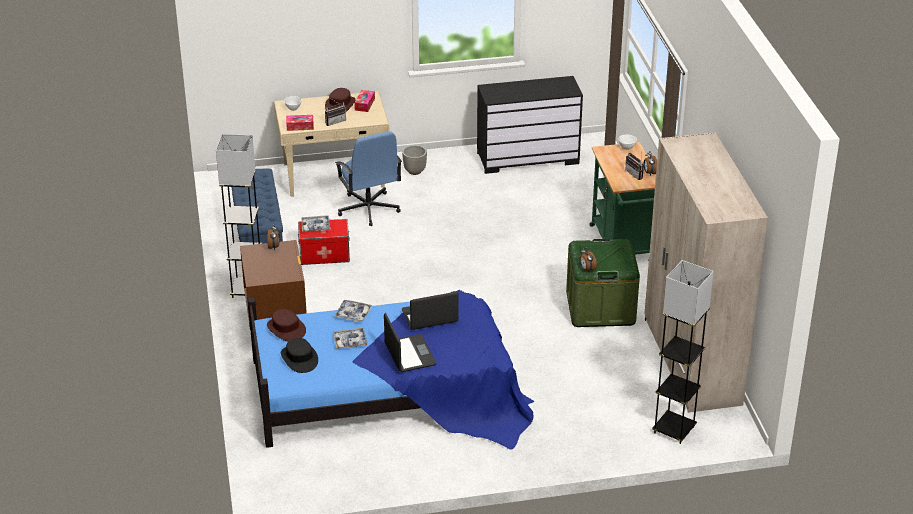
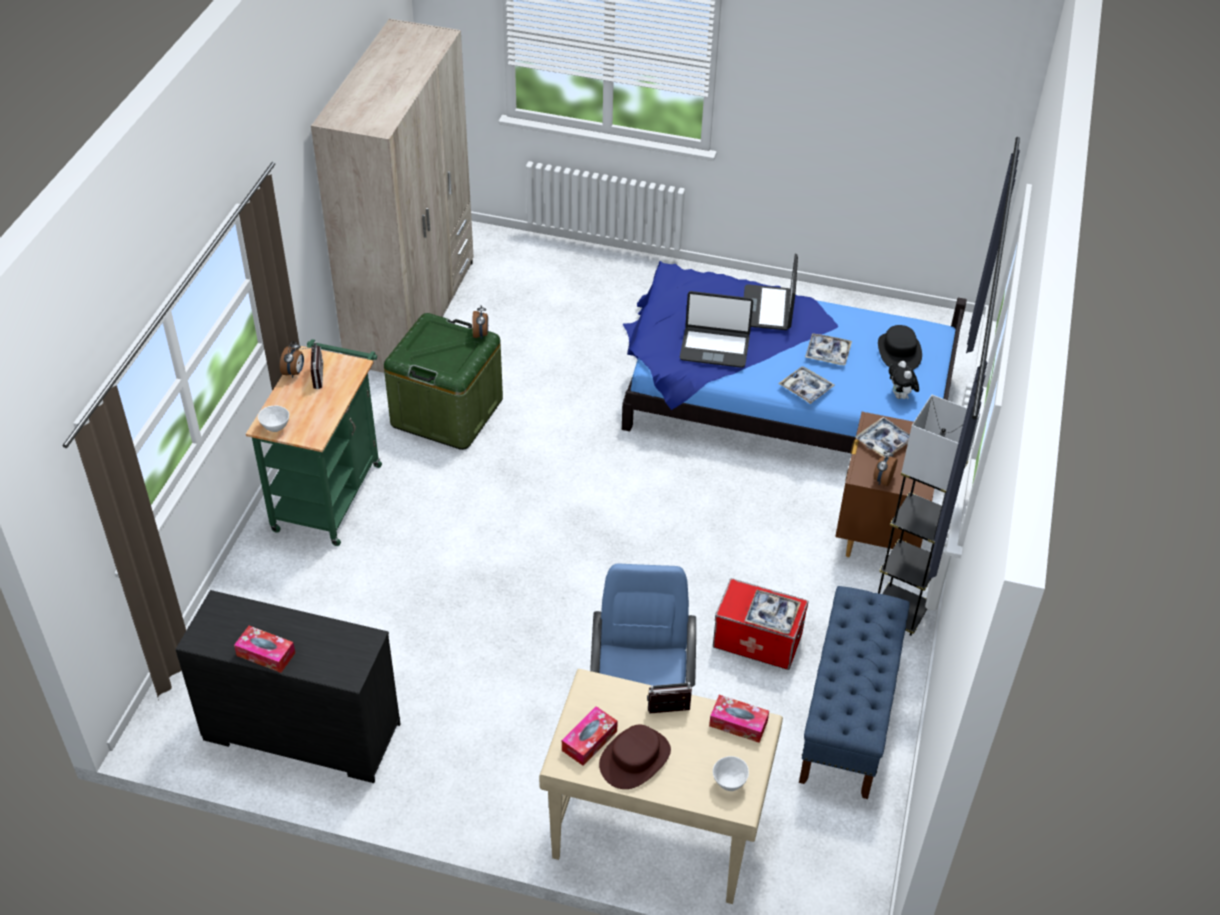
camera: 155 degrees left, 10 degrees up
(282, 267) = (883, 442): none -> tray
(286, 329) = (900, 396): brown hat -> plush toy
(415, 171) = (510, 779): planter -> none
(531, 84) = (266, 654): none -> tissue box
(674, 430) = (503, 252): grey floor lamp -> none

